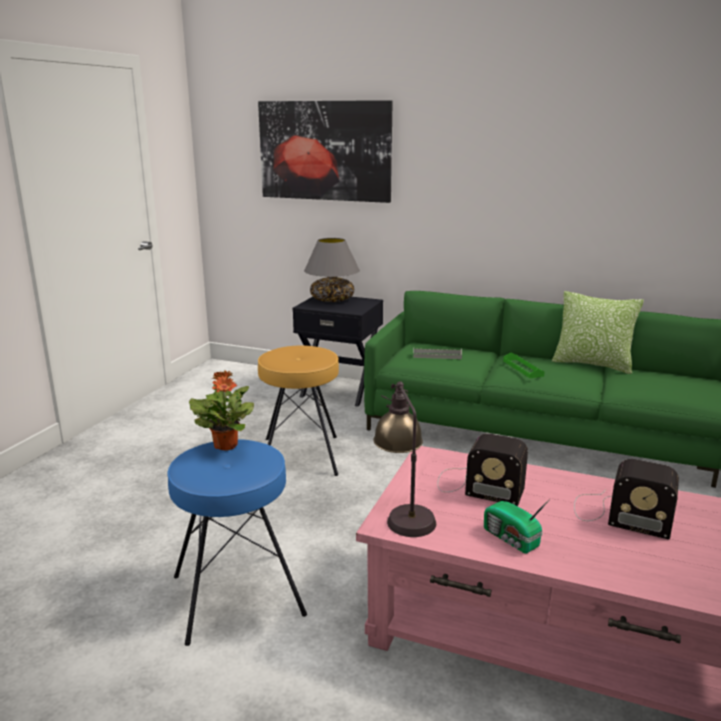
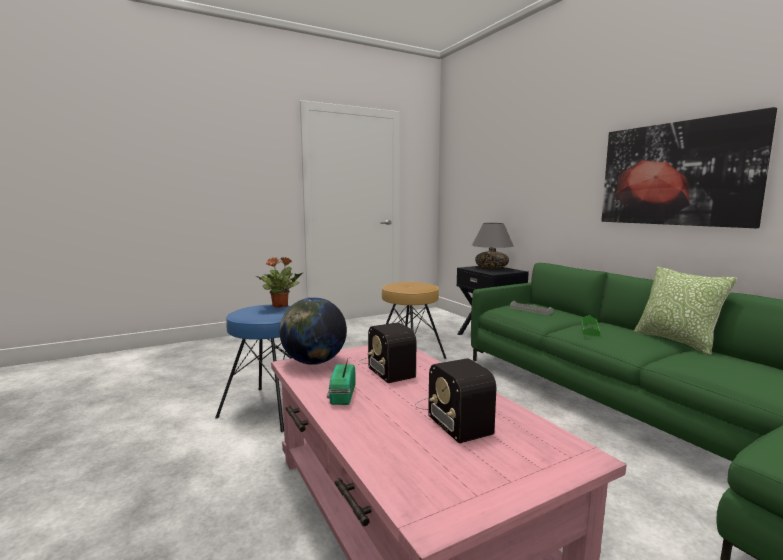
camera: 40 degrees right, 10 degrees down
(325, 151) = (502, 162): picture -> picture (676, 174)
(403, 512) = (314, 362): table lamp -> globe

